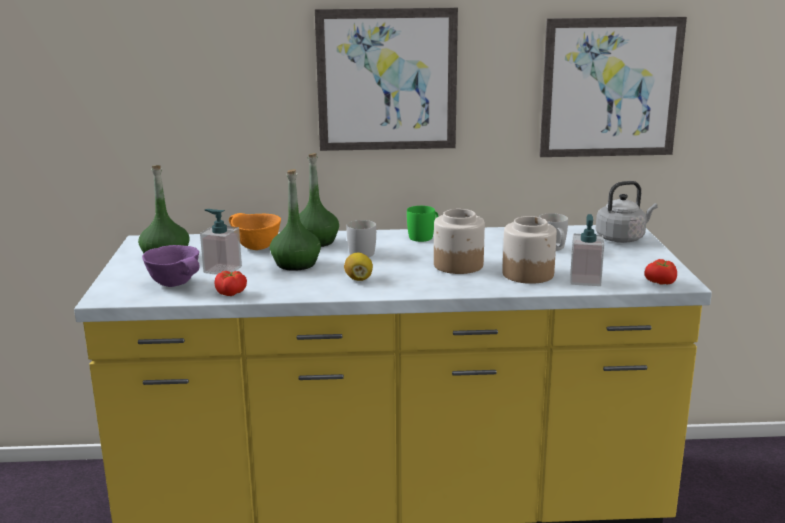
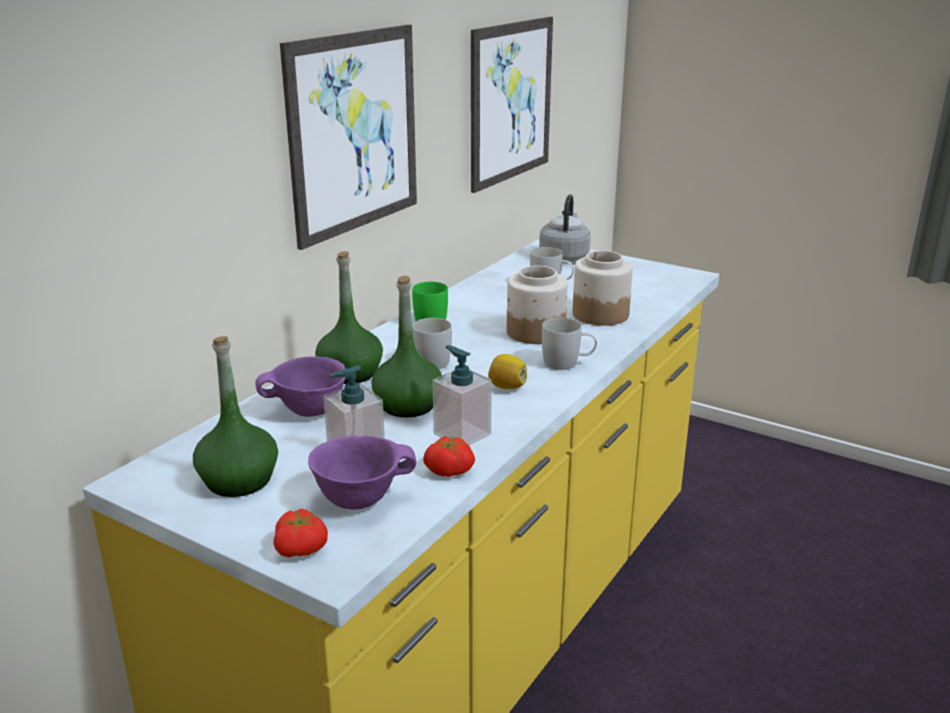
camera: 55 degrees left, 5 degrees up
(256, 247) = (309, 412): orange bowl -> purple bowl
(423, 285) = (567, 363): none -> white mug
(585, 280) = (643, 300): soap dispenser -> soap dispenser (462, 434)
(661, 282) = (683, 280): tomato -> tomato (302, 549)

